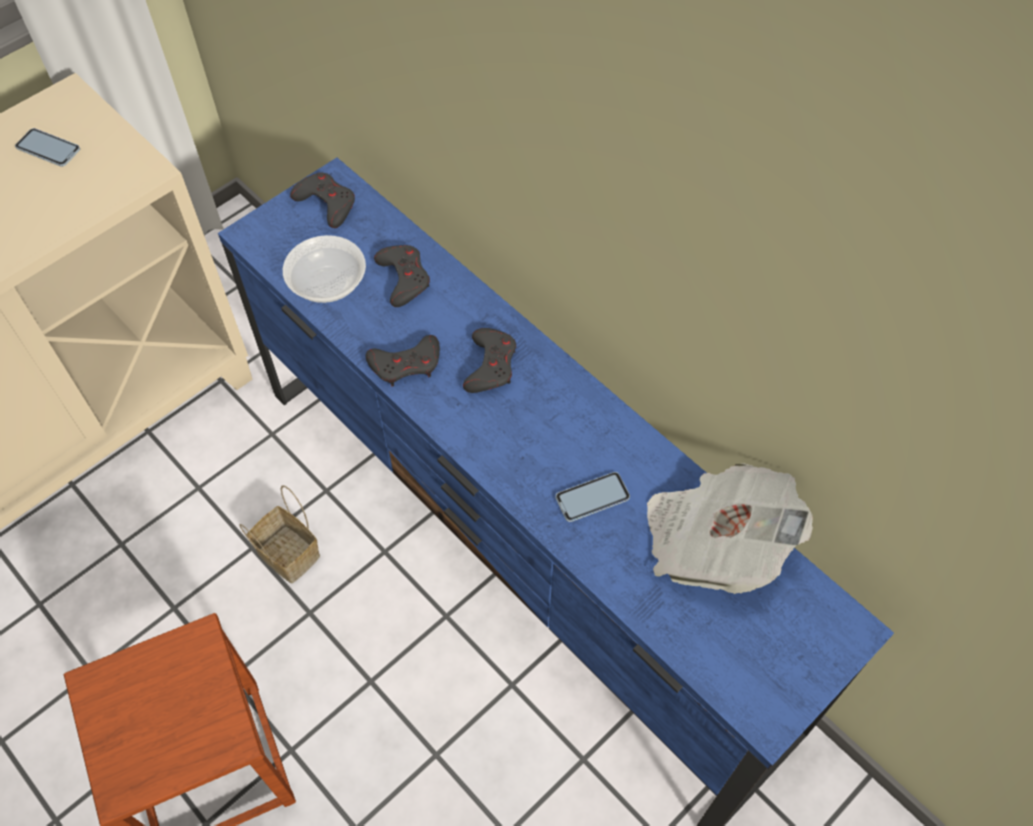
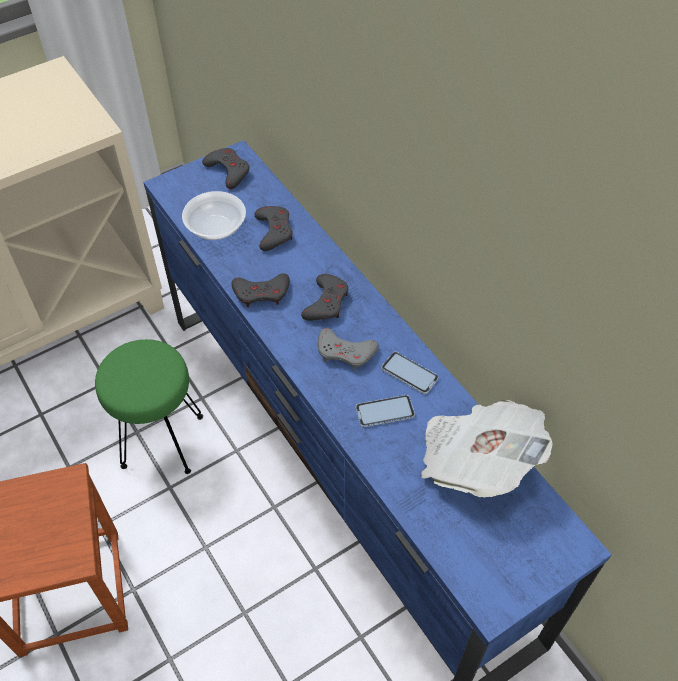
camera: 10 degrees right, 5 degrees down
(48, 149) = (31, 104): phone -> phone (409, 373)
(286, 554) = (161, 440): basket -> green stool
(528, 427) = (345, 352): none -> grey game controller

